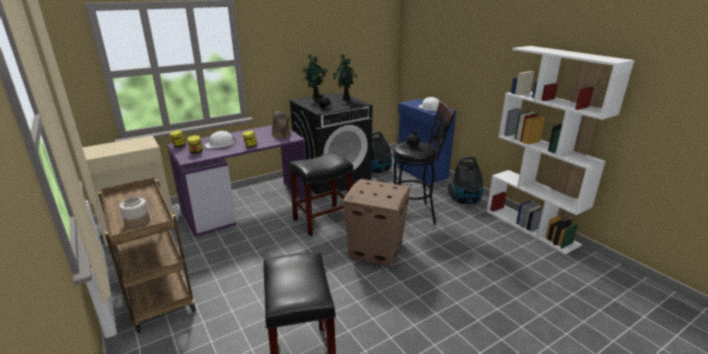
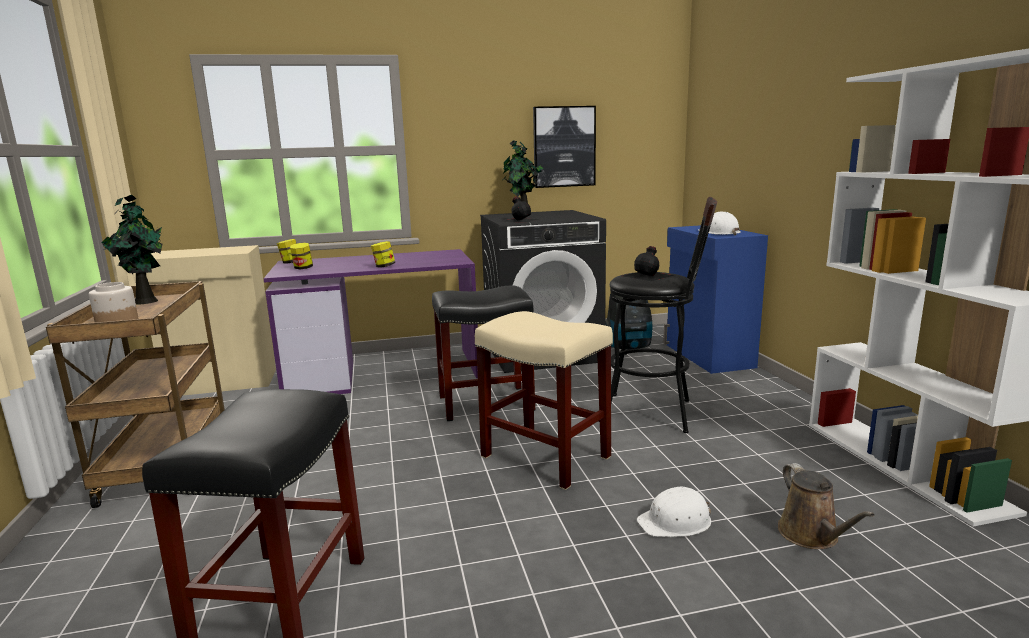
camera: 20 degrees right, 10 degrees down
(220, 144) = (345, 263): white hard hat -> white hard hat (676, 522)
(282, 135) = (445, 258): brown watering can -> brown watering can (811, 536)
(335, 54) = (564, 147): none -> picture
(345, 99) = (568, 215): potted plant -> potted plant (145, 301)
(376, 250) = (547, 456): cardboard box -> beige stool
(465, 200) = (772, 404): vacuum cleaner -> none

